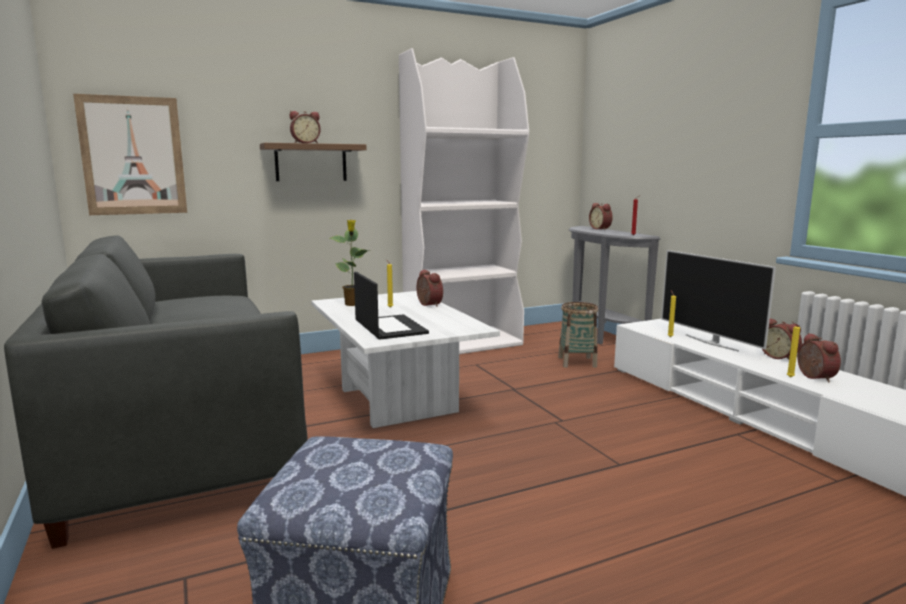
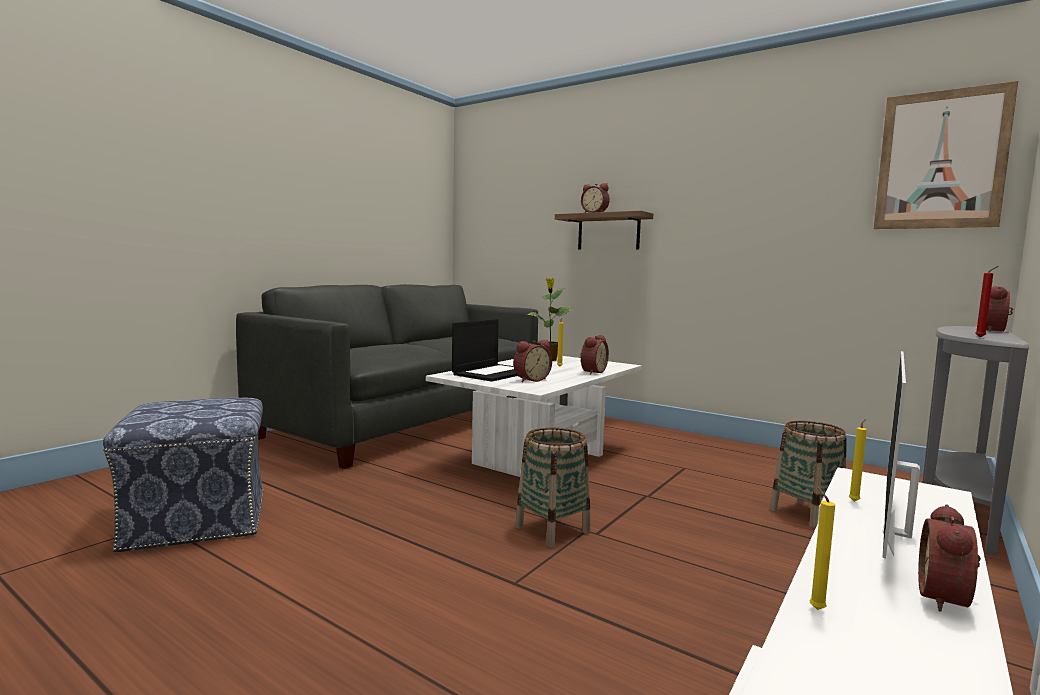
camera: 60 degrees right, 5 degrees down
(133, 156) = (490, 230): picture -> picture (941, 160)
(463, 343) = (735, 451): white bookcase -> none
(545, 432) = (552, 529): none -> basket
(813, 377) = (868, 637): alarm clock -> alarm clock (530, 380)

